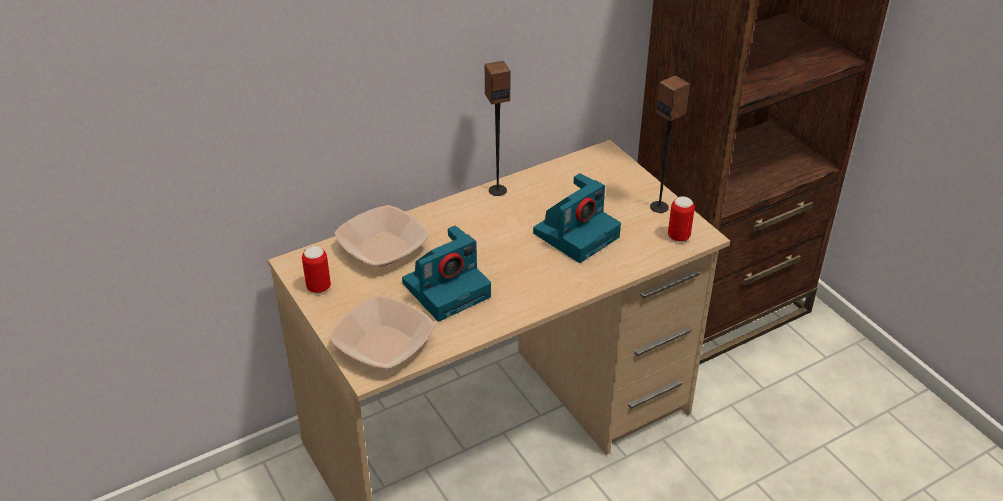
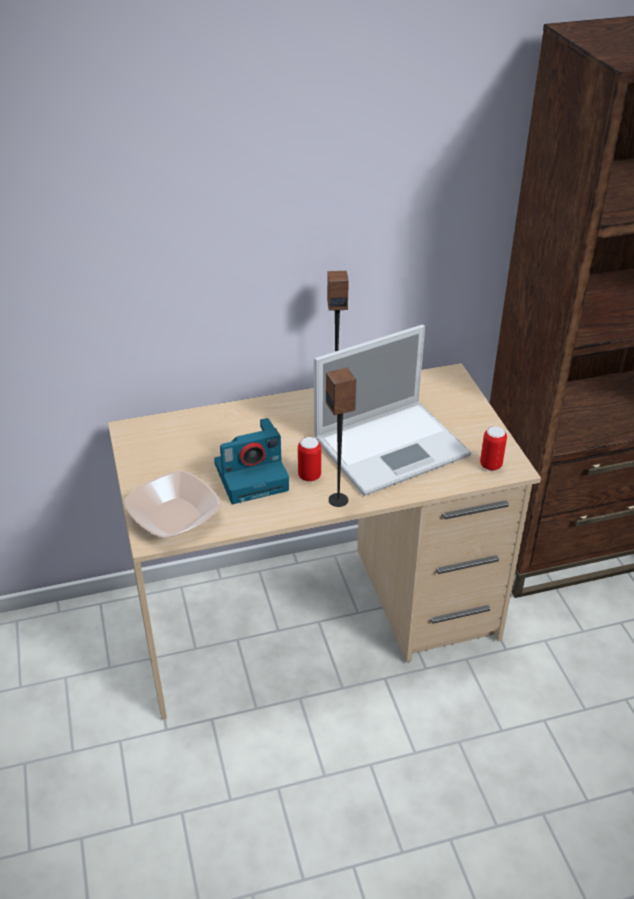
camera: 15 degrees right, 0 degrees up
(318, 287) = (140, 454): can -> can (309, 476)
(383, 249) = (210, 429): bowl -> none
(577, 234) = (393, 446): camera -> laptop
(659, 207) = (483, 434): speaker -> speaker (338, 500)

